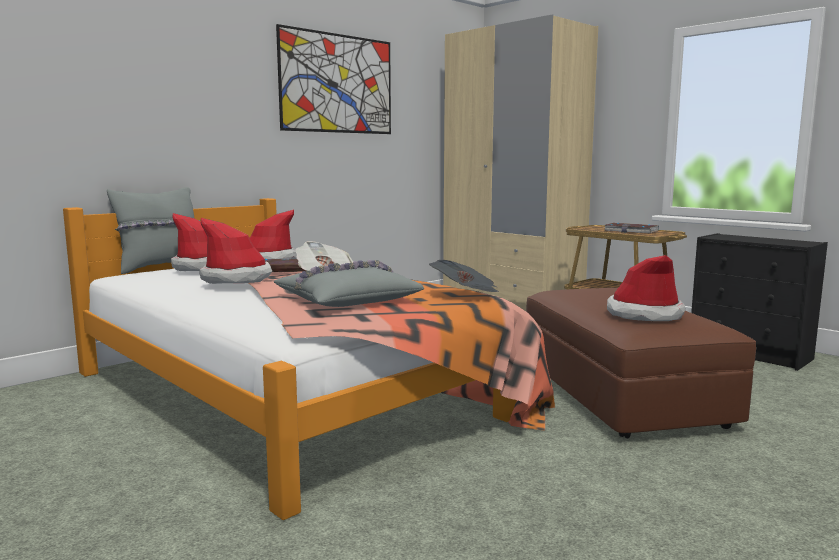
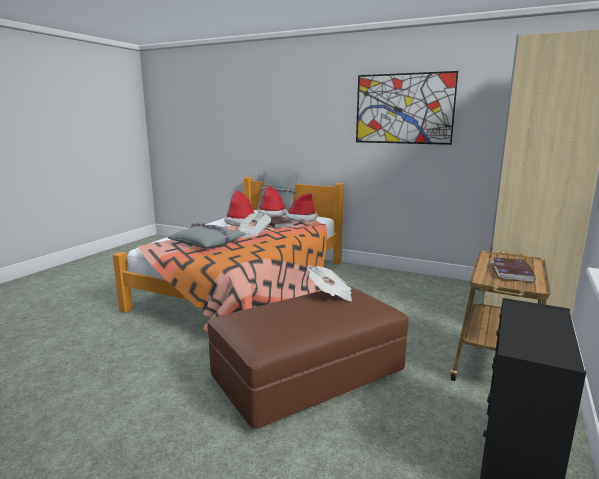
camera: 70 degrees right, 5 degrees up
(466, 296) = (231, 260): newspaper -> newspaper (330, 295)
(644, 314) = (275, 316): hat -> none

